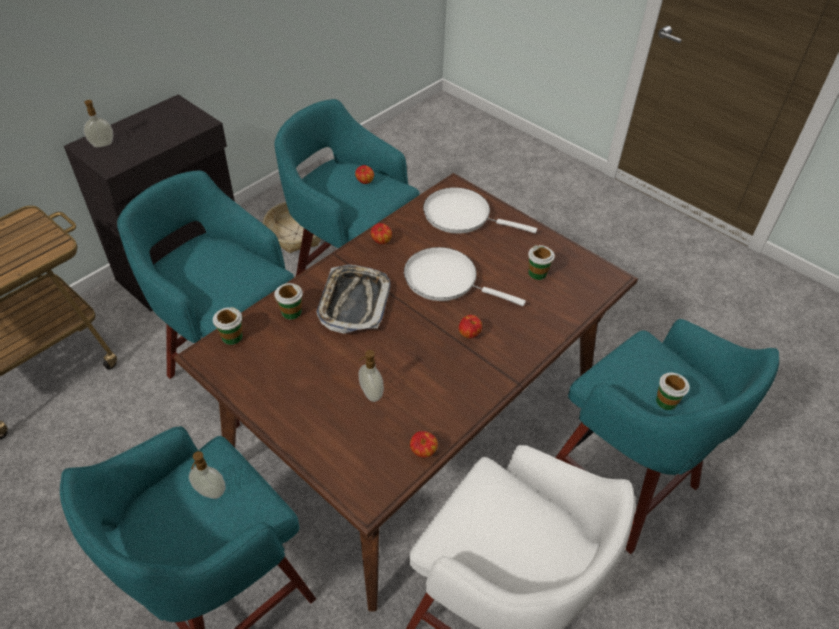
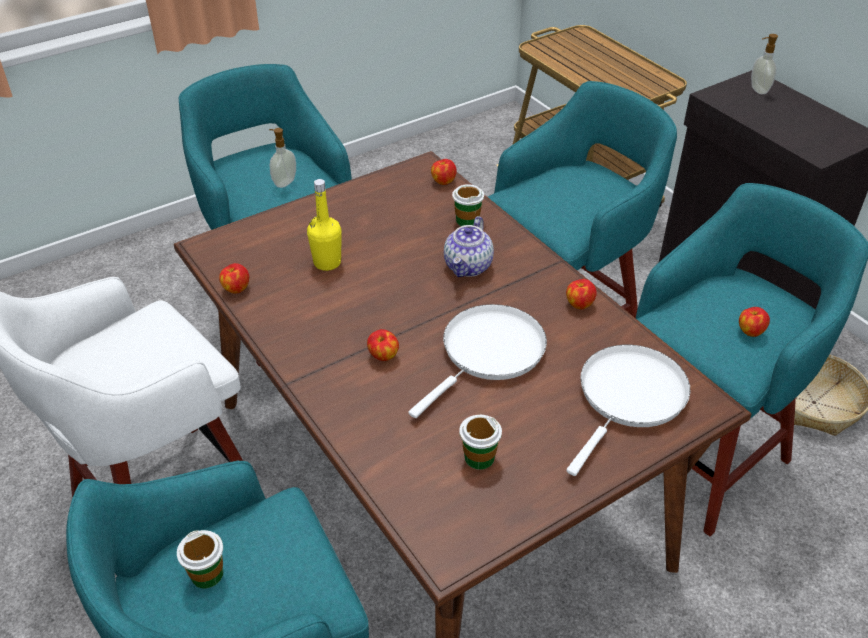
camera: 105 degrees right, 5 degrees down
(232, 337) = (443, 181): cup -> apple
(353, 303) = (468, 267): tray -> teapot
(370, 394) = (327, 262): soap dispenser -> yellow bottle

